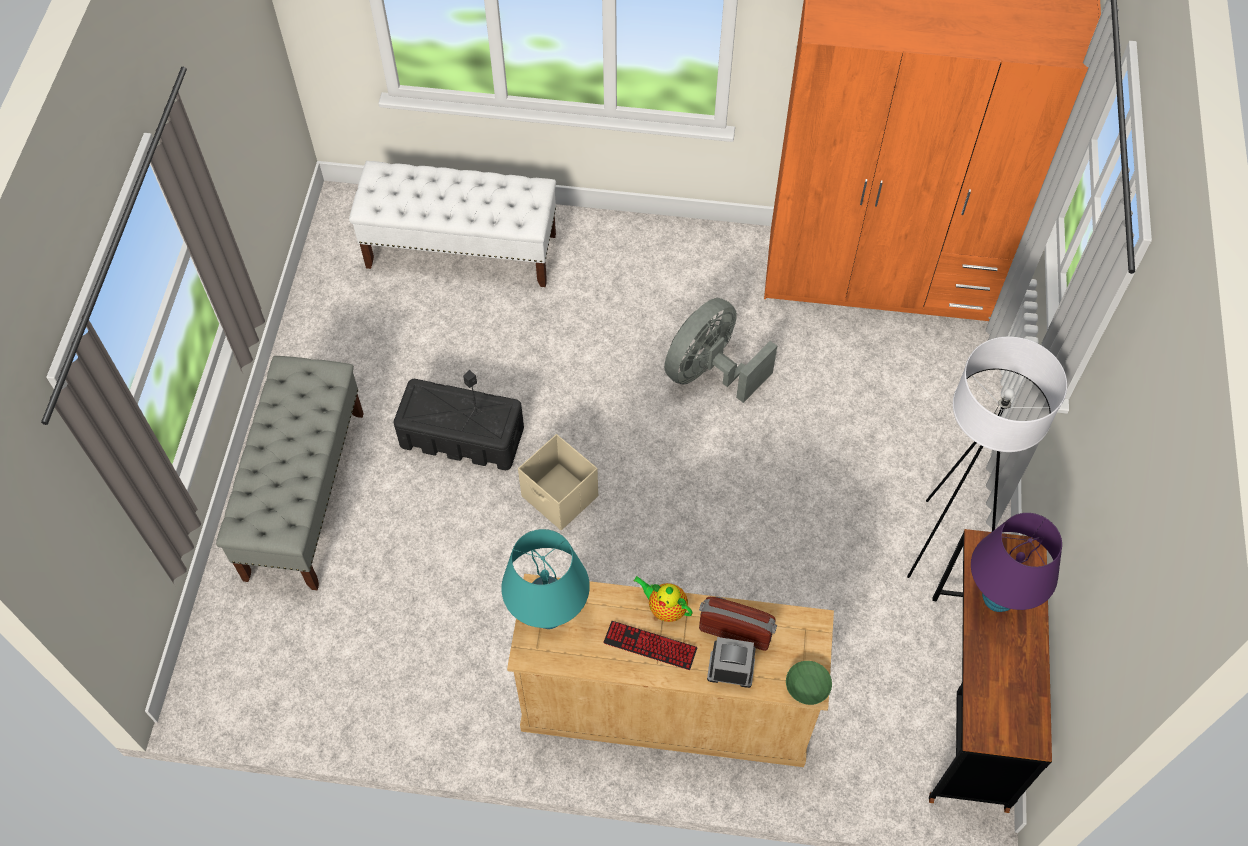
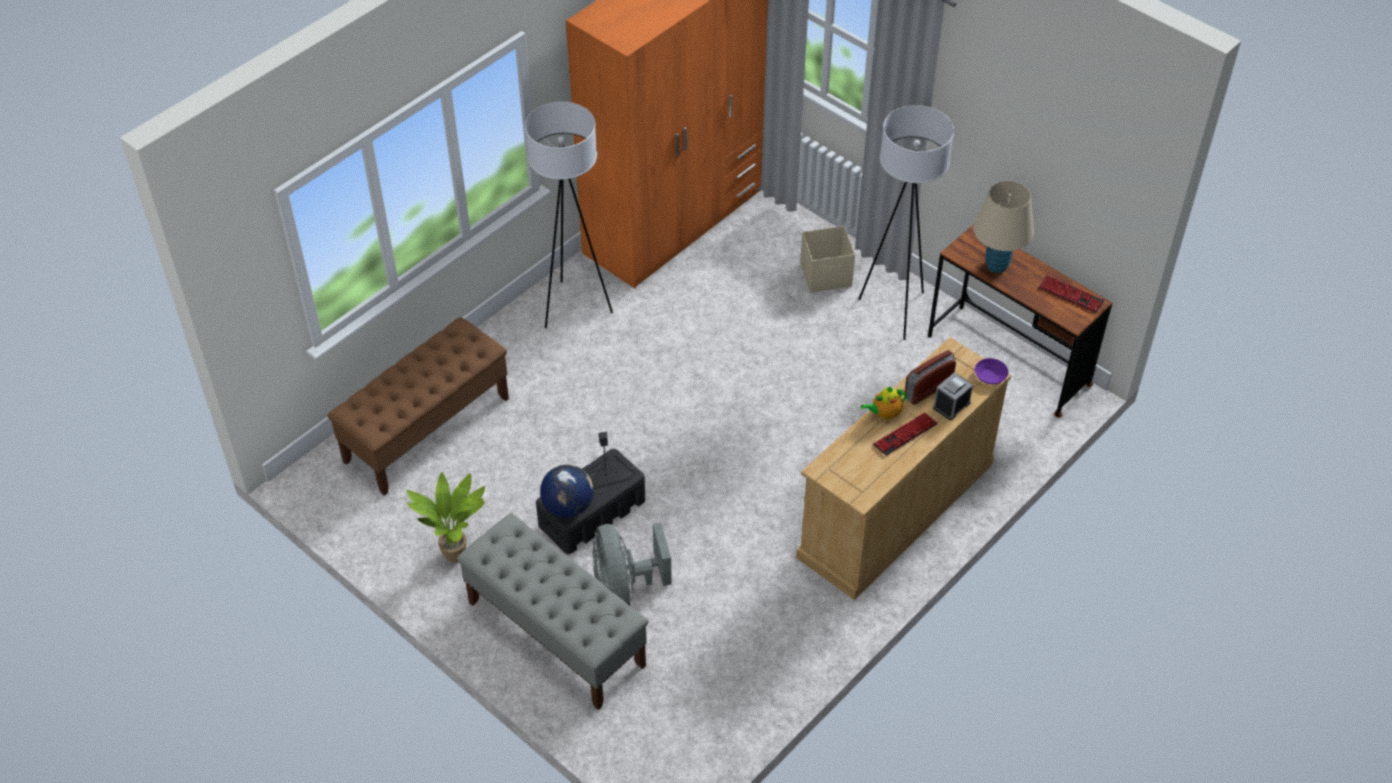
camera: 55 degrees left, 10 degrees down
(342, 361) = (457, 553): none -> potted plant
(421, 408) = (568, 506): none -> globe
(462, 251) = (427, 429): white bench -> brown bench
(549, 616) = (843, 474): turquoise table lamp -> none
(560, 497) = (693, 483): beige storage box -> beige storage box (826, 275)
(697, 266) = (574, 307): none -> white floor lamp
(710, 372) = (666, 349): grey fan -> grey fan (625, 589)
(806, 685) = (989, 376): green bowl -> purple bowl
(997, 599) = (996, 266): purple table lamp -> beige table lamp
(1021, 706) = (1070, 295): none -> keyboard

